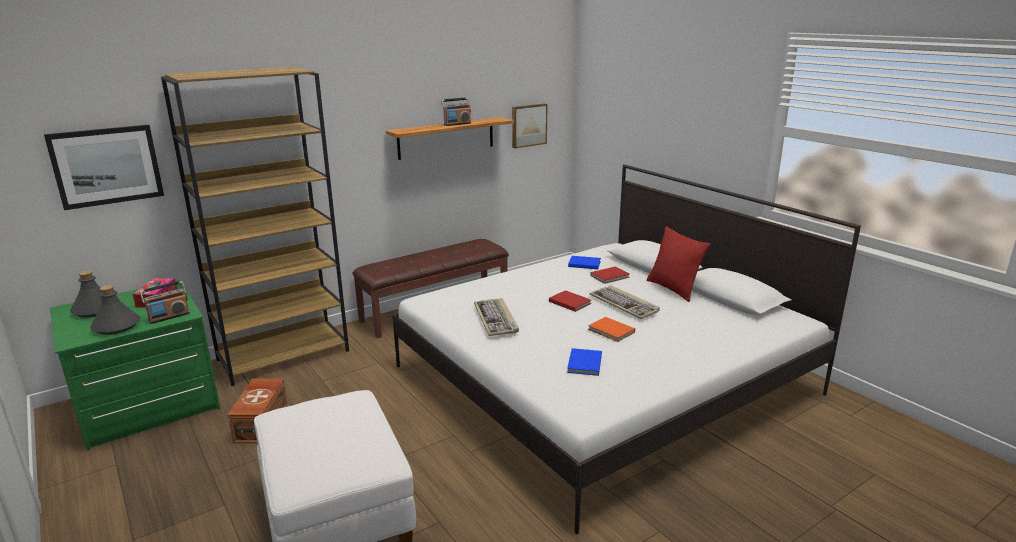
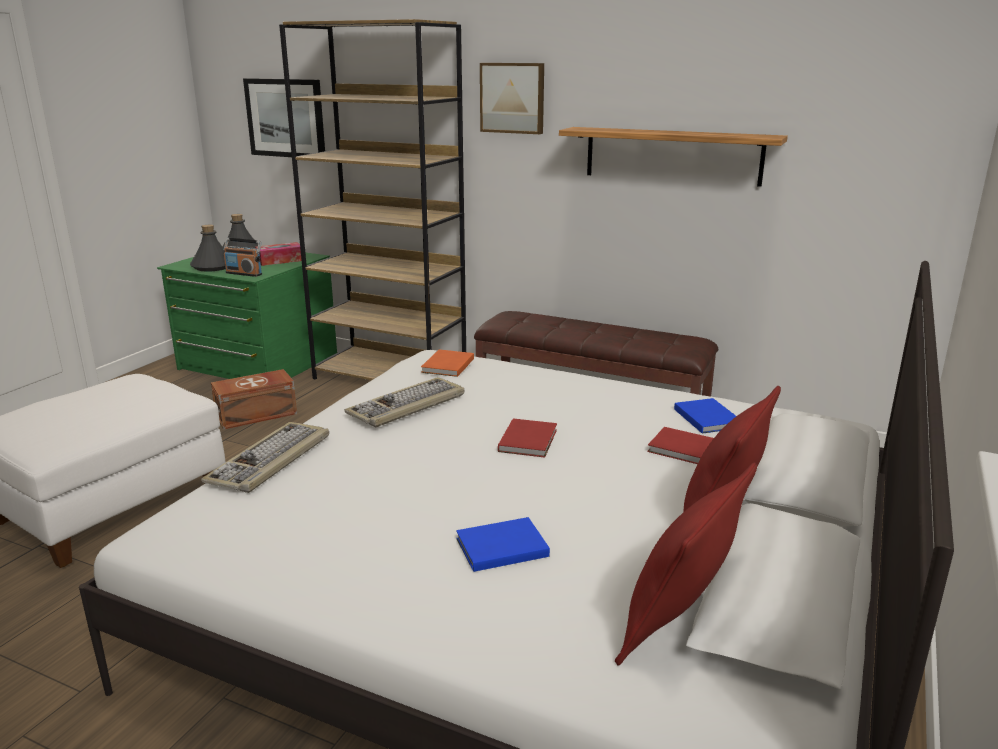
camera: 60 degrees right, 0 degrees up
(457, 124) = (676, 132): radio -> none
(528, 125) = (852, 161): picture -> picture (513, 98)
(584, 364) = (316, 500): blue book -> blue book (499, 547)
(611, 331) = (453, 497): orange book -> orange book (446, 366)
(624, 304) = (576, 486): keyboard -> keyboard (270, 460)
(736, 316) = (677, 625): none -> red pillow

